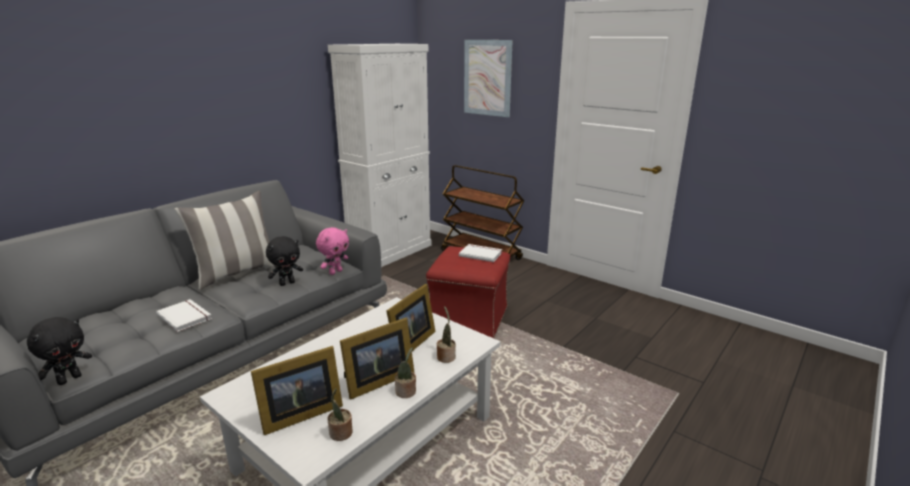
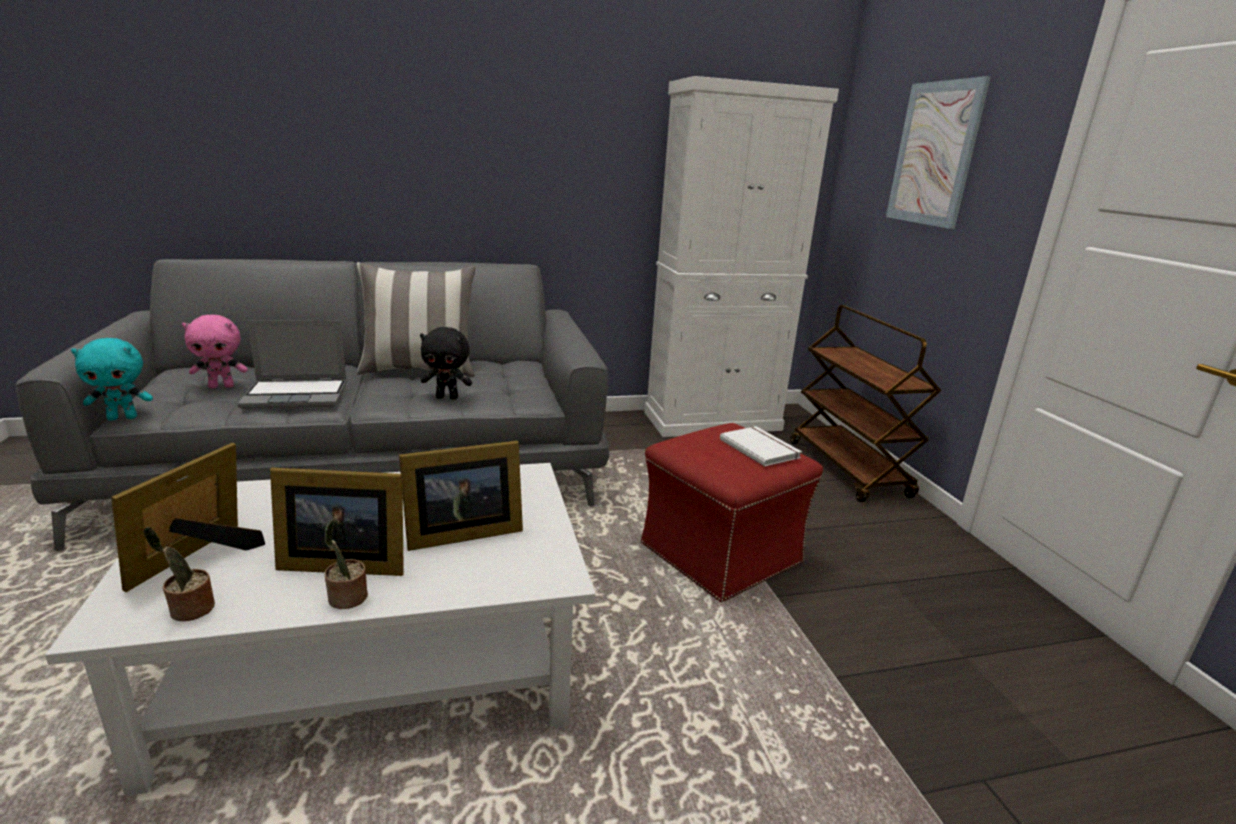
camera: 35 degrees right, 0 degrees up
(69, 379) = (123, 418): black plush toy -> turquoise plush toy
(186, 316) = (298, 395): white book -> laptop
(298, 414) = (201, 557): picture frame -> picture frame turned 105 degrees clockwise
(335, 272) = (522, 404): pink plush toy -> pink plush toy (222, 386)
(446, 356) = (479, 575): potted plant -> none

